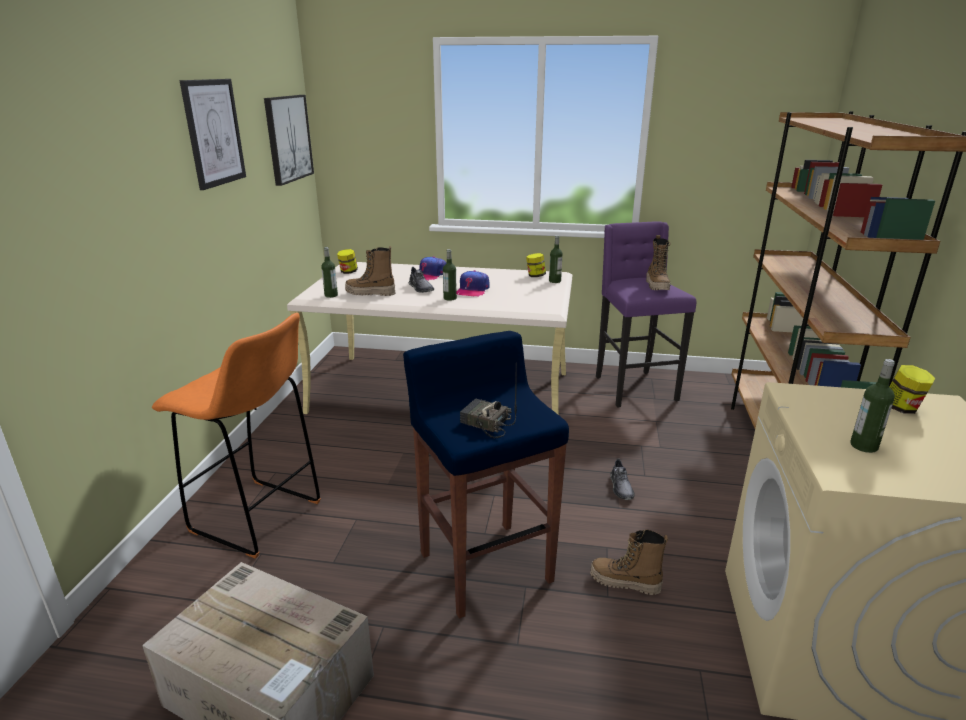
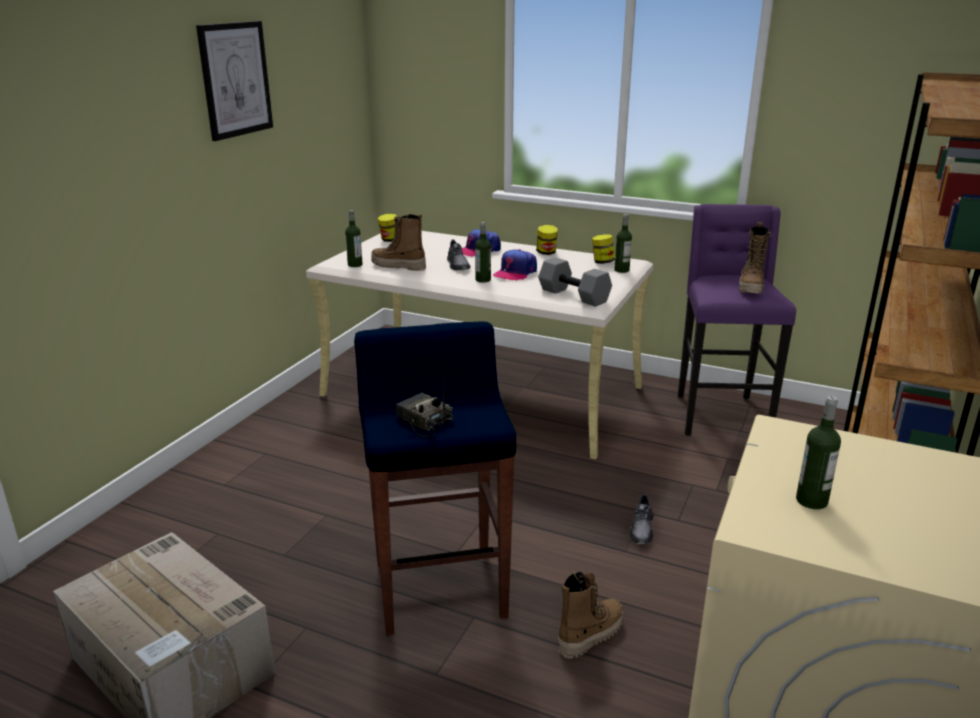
camera: 15 degrees right, 0 degrees up
(259, 518) = (230, 497): orange stool -> none
(288, 138) = (336, 84): picture -> none
(533, 304) = (575, 295): none -> grey dumbbell
(625, 583) = (590, 635): boot -> boot turned 105 degrees clockwise
(901, 408) = (906, 466): jar -> jar (546, 252)

